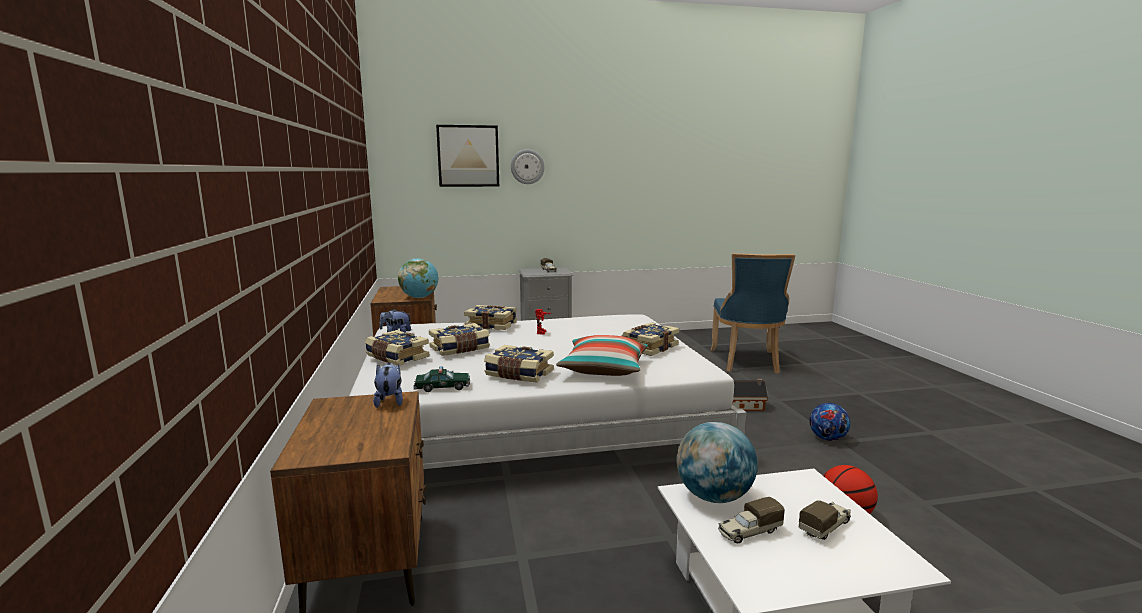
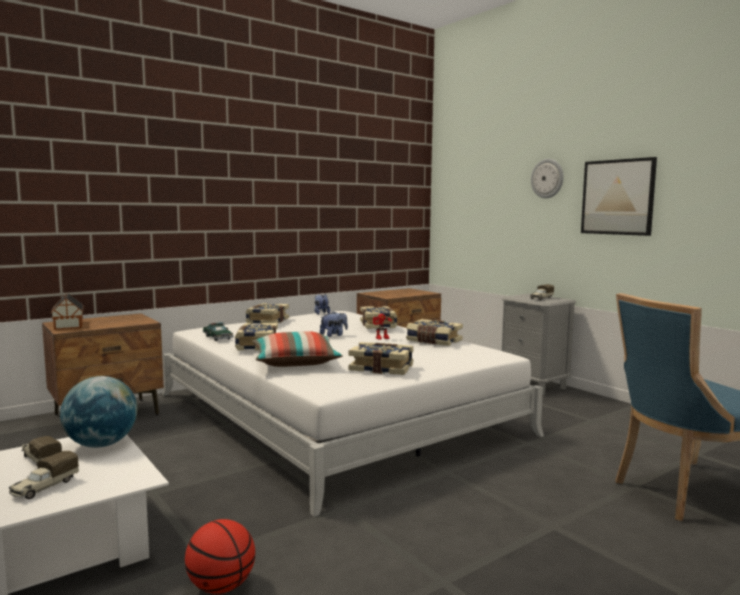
camera: 65 degrees right, 5 degrees down
(390, 401) = (139, 321): plush toy -> plush toy (334, 335)
(419, 297) = (390, 296): globe -> none
(460, 349) = (302, 328): book -> book (433, 341)
(468, 156) = (497, 170): picture -> picture (617, 197)
(746, 406) = (496, 504): toy house -> toy house (68, 325)
(825, 527) = (44, 487): toy truck -> toy truck turned 90 degrees clockwise
(827, 438) = (446, 572): football -> none

